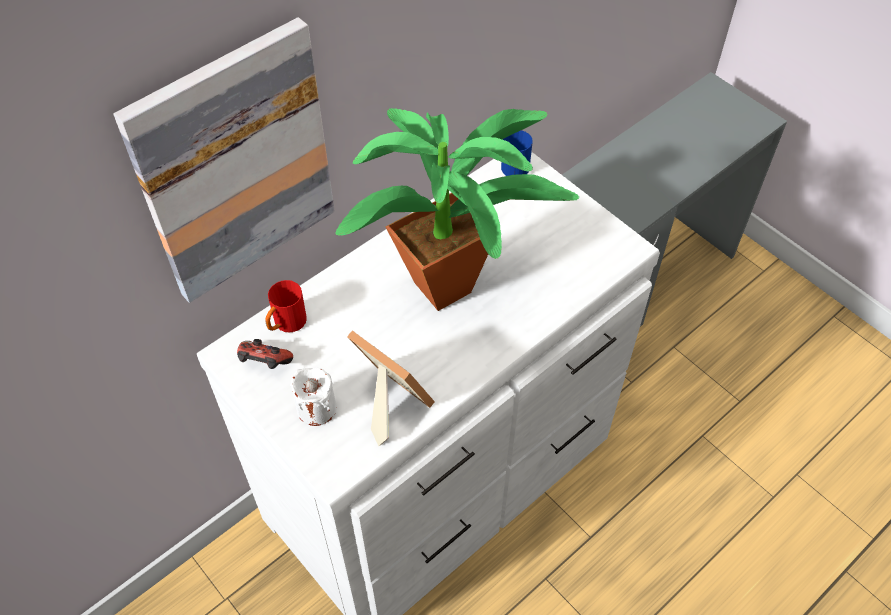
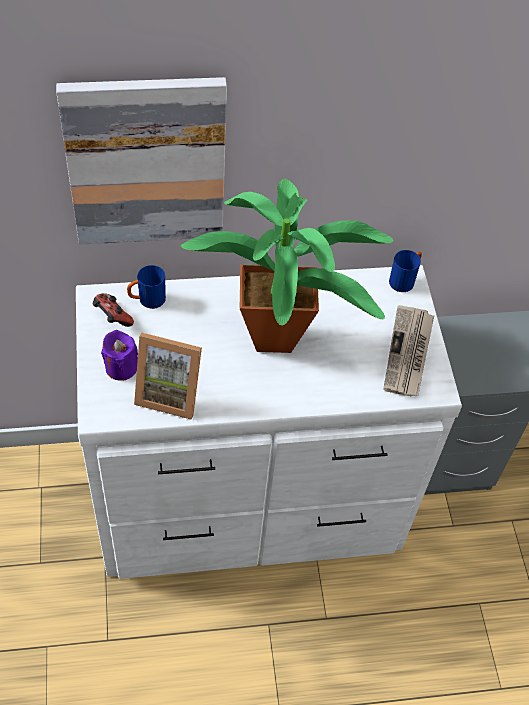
camera: 30 degrees right, 0 degrees up
(286, 324) = (147, 300): red mug -> blue mug
(316, 408) = (121, 367): white candle -> purple candle
(388, 403) = (170, 392): picture frame -> picture frame turned 120 degrees clockwise
(576, 230) = (408, 353): none -> newspaper

